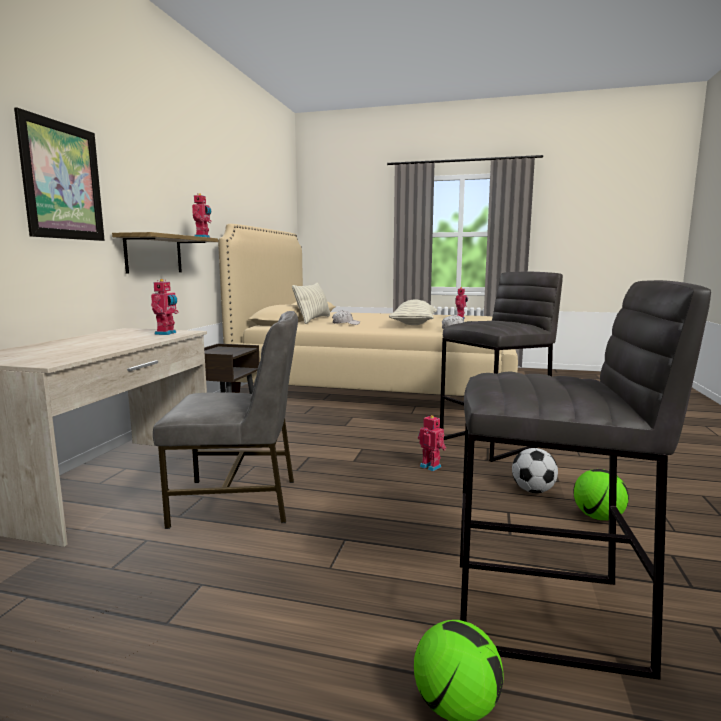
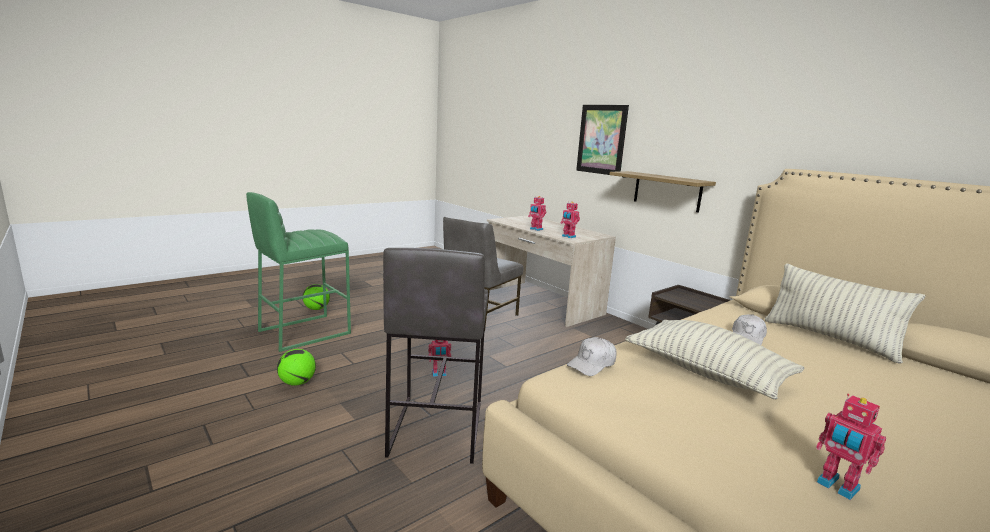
camera: 125 degrees right, 5 degrees up
(203, 237) = (691, 180): toy robot -> toy robot (535, 229)
(533, 490) = (351, 385): football -> none
(546, 614) = (303, 332): grey stool -> green stool

